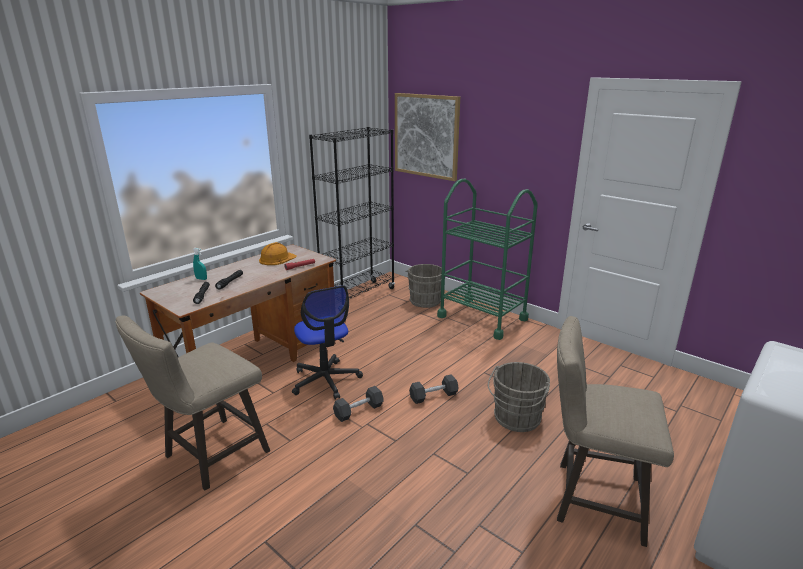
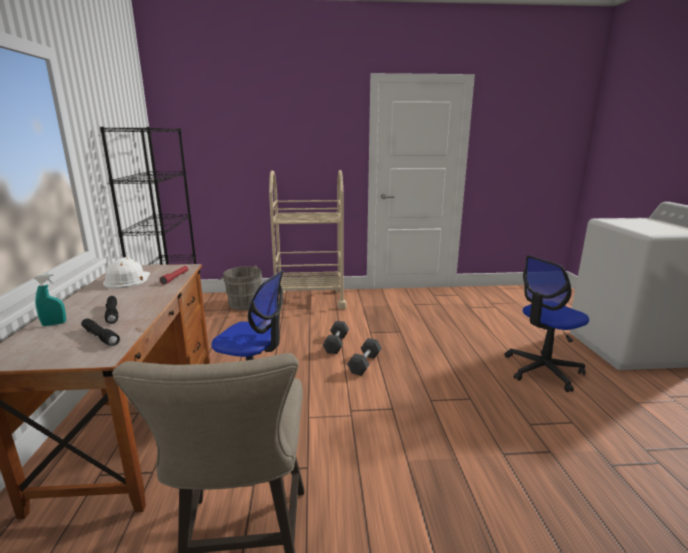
camera: 45 degrees left, 5 degrees down
(277, 259) = (127, 279): orange hard hat -> white hard hat
(358, 411) = (327, 405): black dumbbell -> black dumbbell (336, 344)
(426, 136) = (205, 137): picture -> none
(482, 318) = (309, 300): green cart -> beige cart
(516, 419) = (437, 350): grey bucket -> none
(590, 498) = (542, 370): beige stool -> office chair

